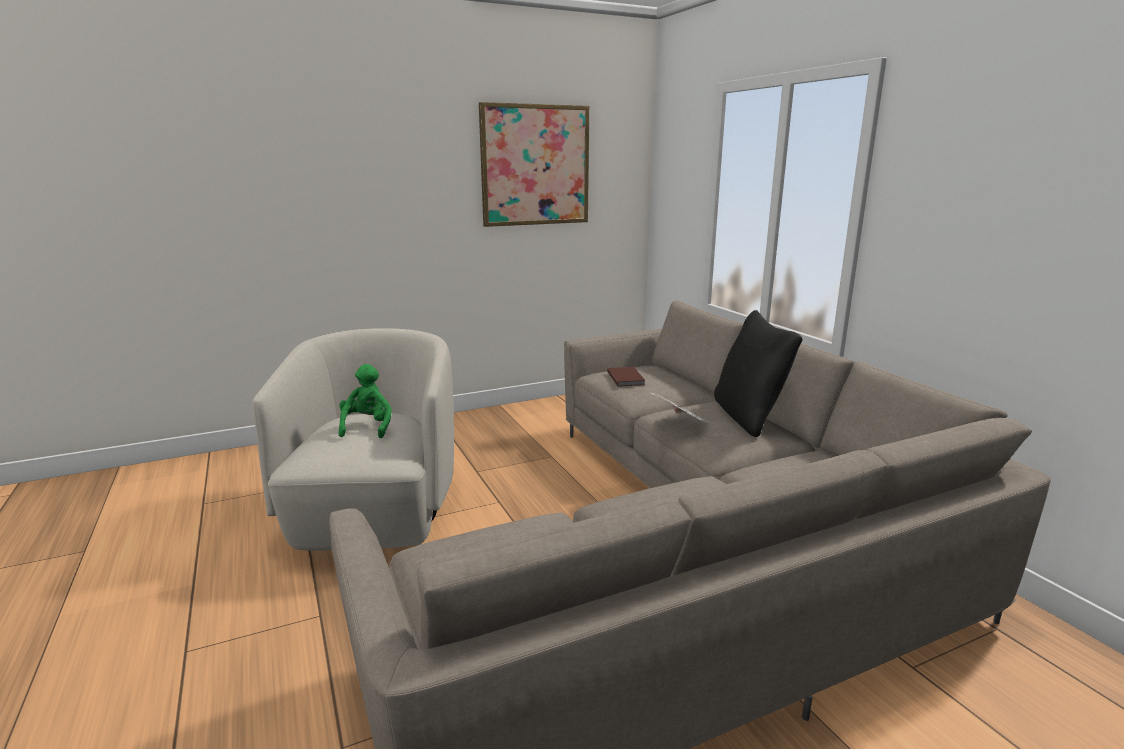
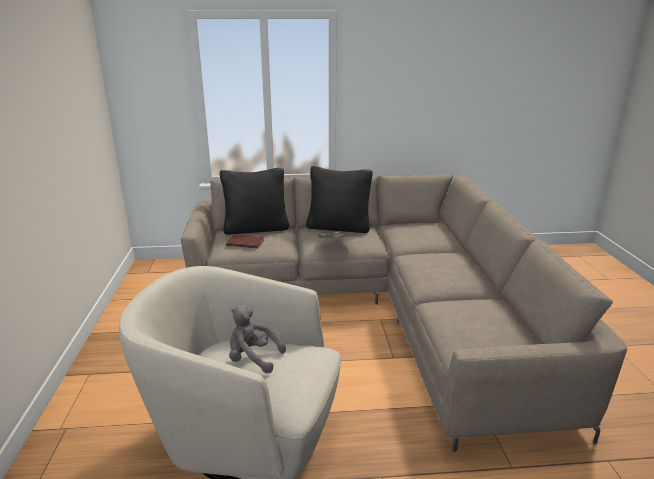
camera: 70 degrees left, 5 degrees up
(367, 427) = (253, 359): green plush toy -> grey plush toy
(535, 165) = (59, 89): picture -> none
(675, 376) = (256, 228): none -> black pillow

